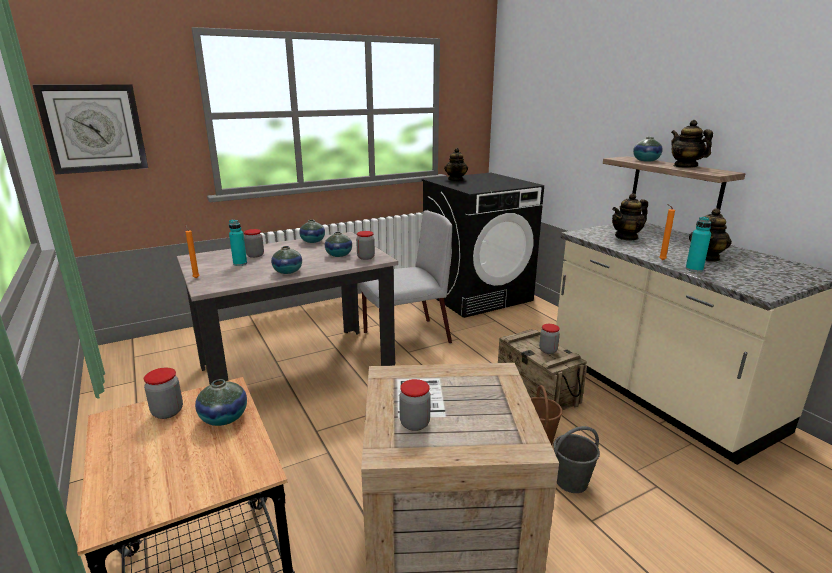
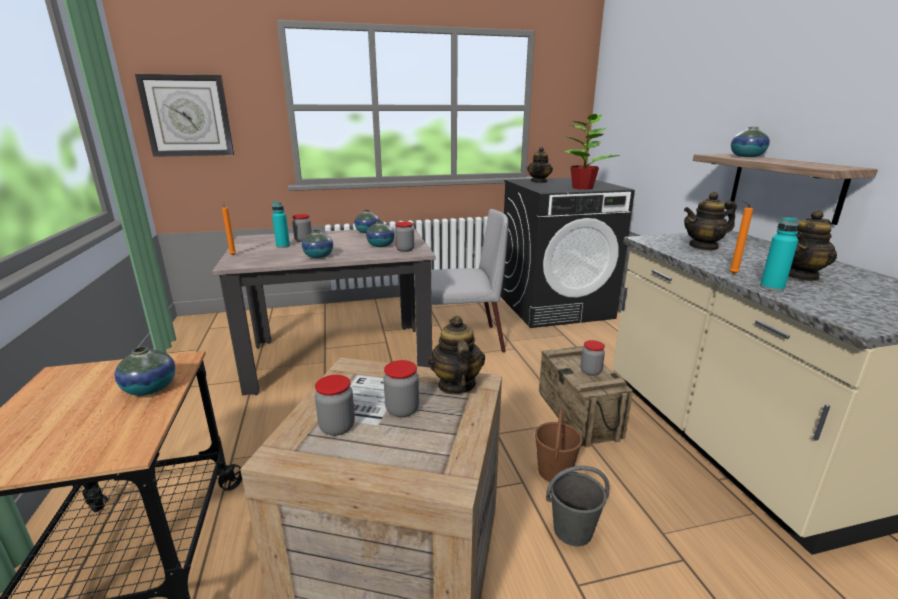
camera: 15 degrees right, 0 degrees up
(167, 412) = (109, 374): jar -> jar (402, 410)
(500, 185) = (582, 188): none -> potted plant
(685, 166) = (794, 161): teapot -> teapot (456, 385)

